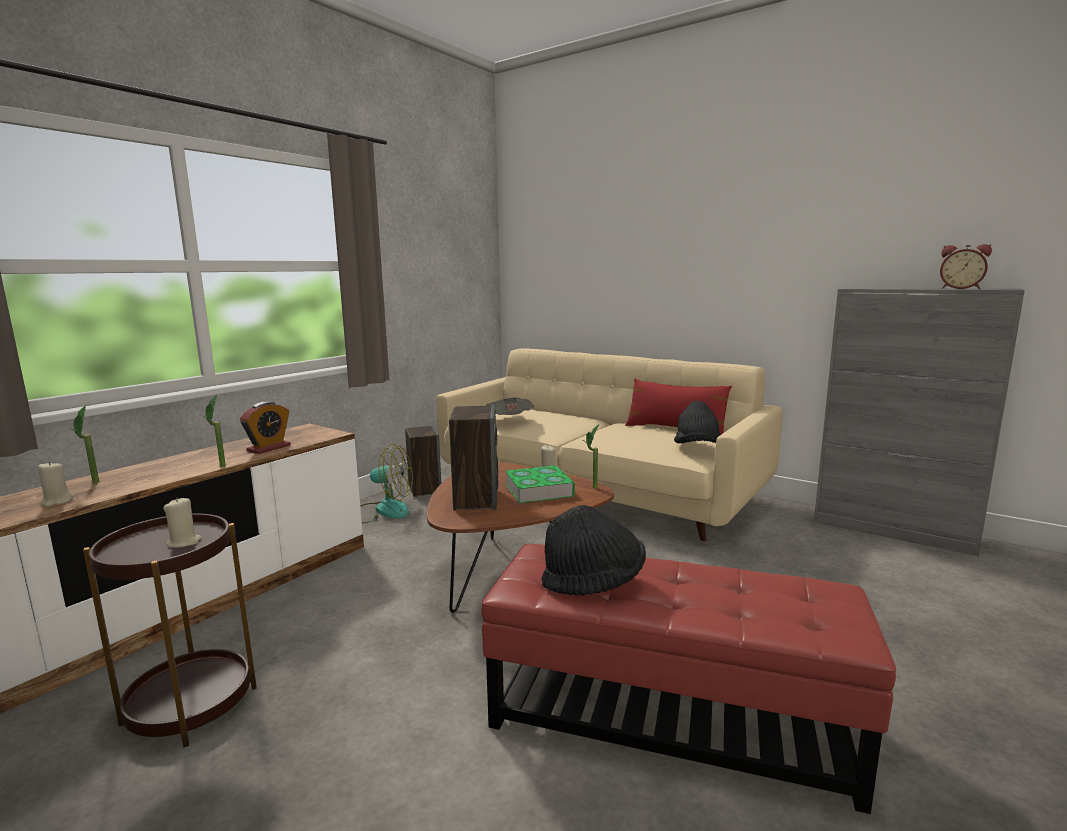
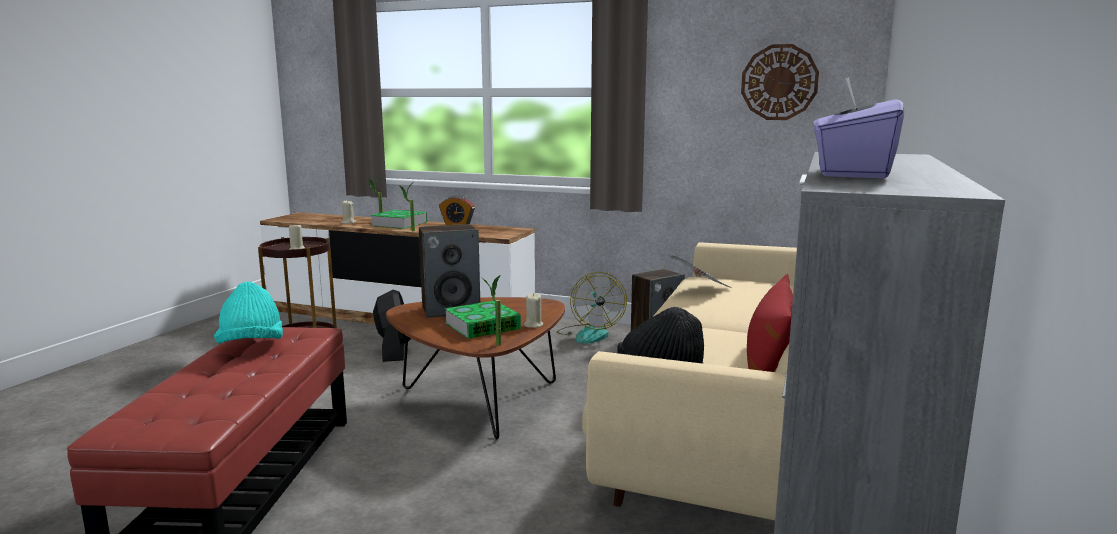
camera: 75 degrees right, 0 degrees up
(148, 472) = (399, 224): none -> book
(315, 619) = (394, 350): none -> black fan
(453, 258) = (779, 82): none -> wall clock
(593, 582) = (252, 346): black hat -> turquoise hat
(960, 288) = (851, 173): alarm clock -> purple tissue box

